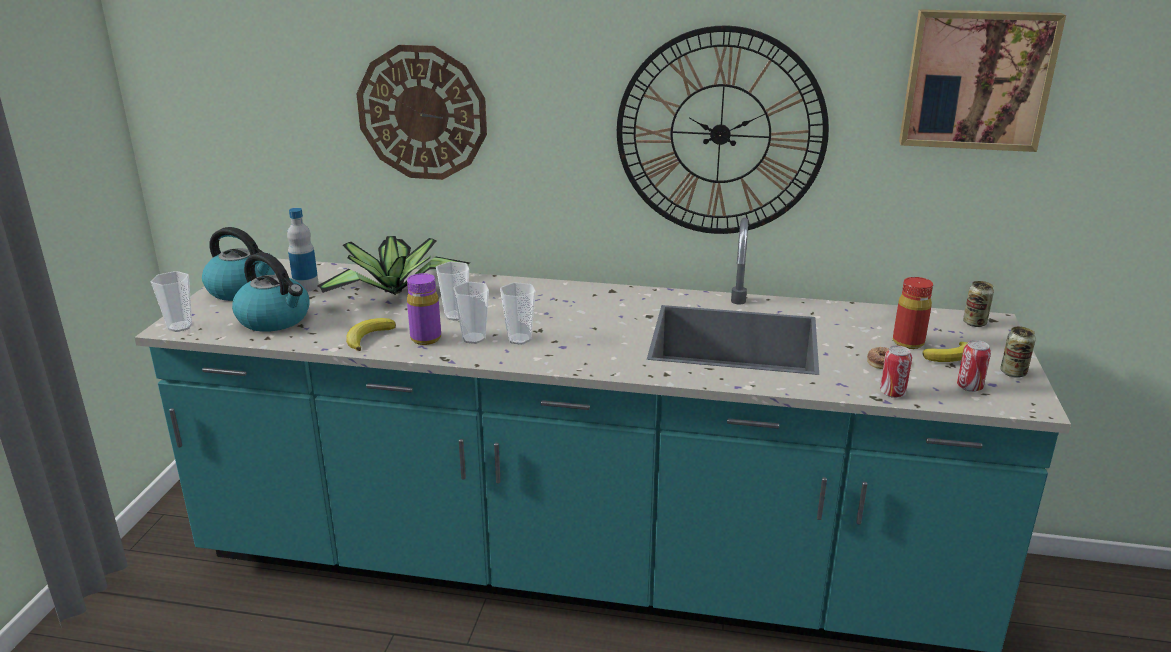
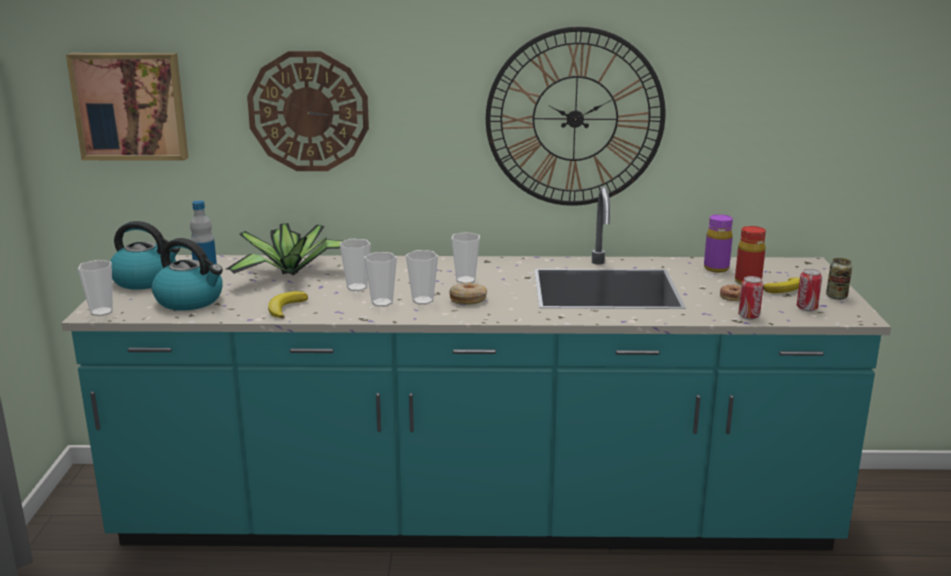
camera: 10 degrees left, 5 degrees down
(426, 338) = (339, 306): purple bottle -> purple bottle (716, 268)
(570, 341) = (468, 299): none -> donut
(578, 315) = (466, 280): none -> cup
(974, 323) = (794, 265): can -> none
(976, 79) = (781, 64): picture -> picture (130, 106)

